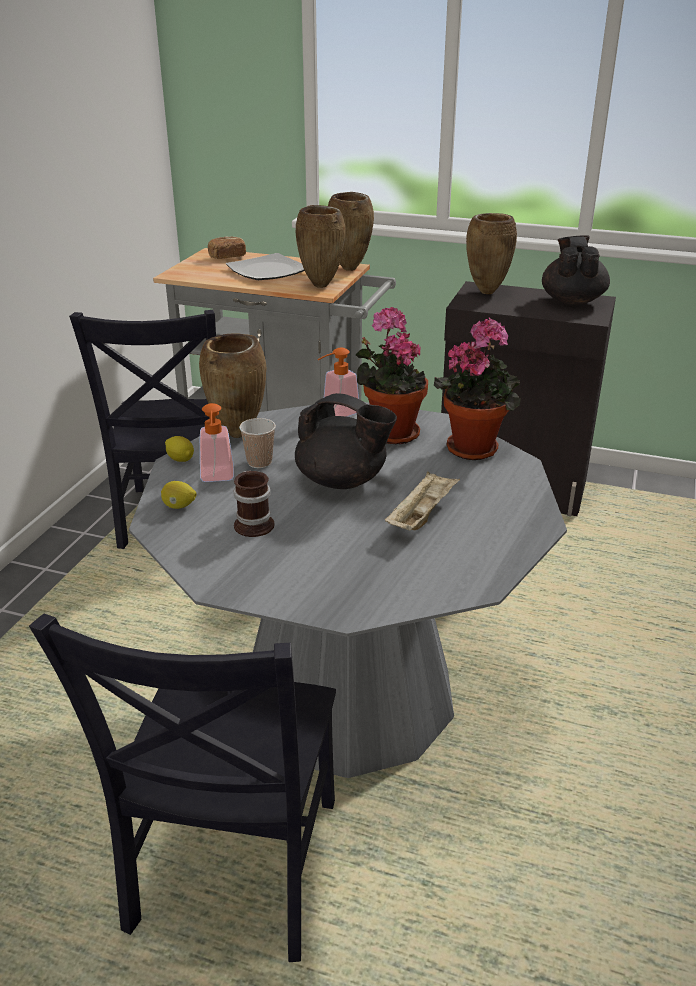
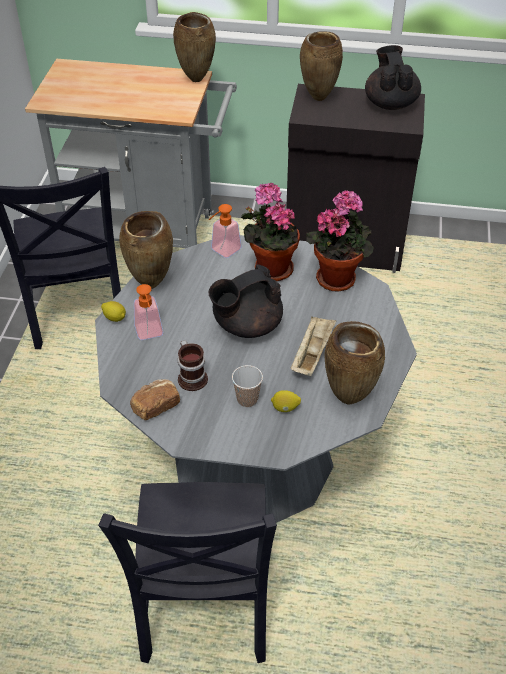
camera: 10 degrees left, 15 degrees up
(179, 506) = (130, 367): lemon -> lemon (285, 408)
(227, 257) = (82, 71): bread -> bread (155, 406)
(259, 462) = (177, 313): cup -> cup (247, 399)
(268, 271) = (125, 89): plate -> none
(322, 286) = (178, 106): brown vase -> brown vase (350, 398)
(342, 481) = (246, 325): black teapot -> black teapot turned 135 degrees clockwise

